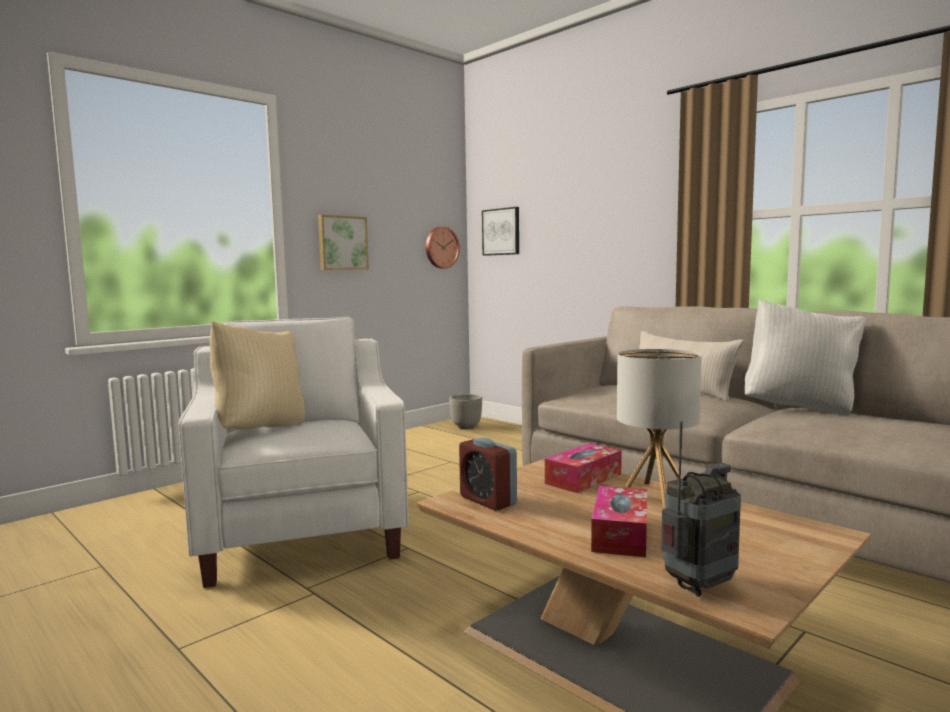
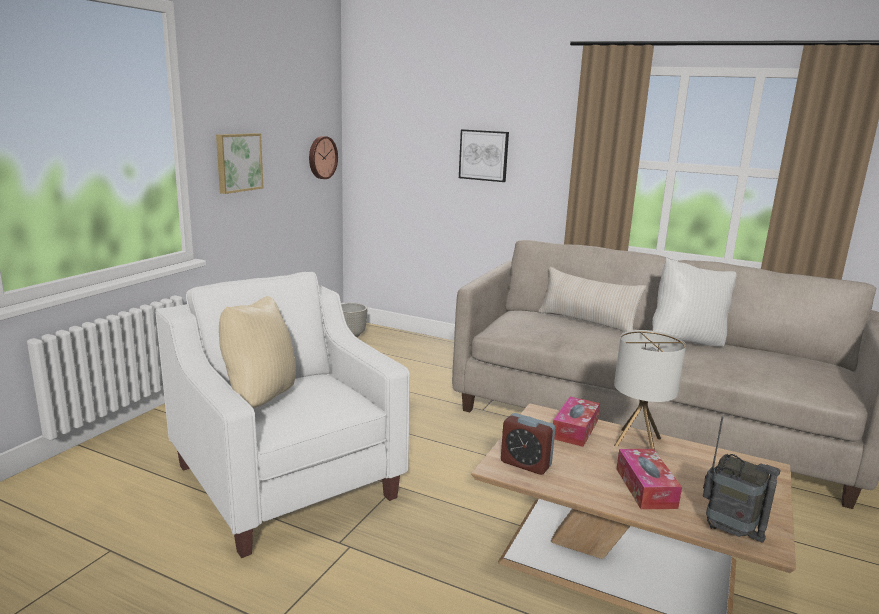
camera: 20 degrees left, 10 degrees up
(501, 232) = (383, 144): picture -> picture (484, 155)
(700, 587) = (729, 531): radio -> radio turned 90 degrees clockwise

